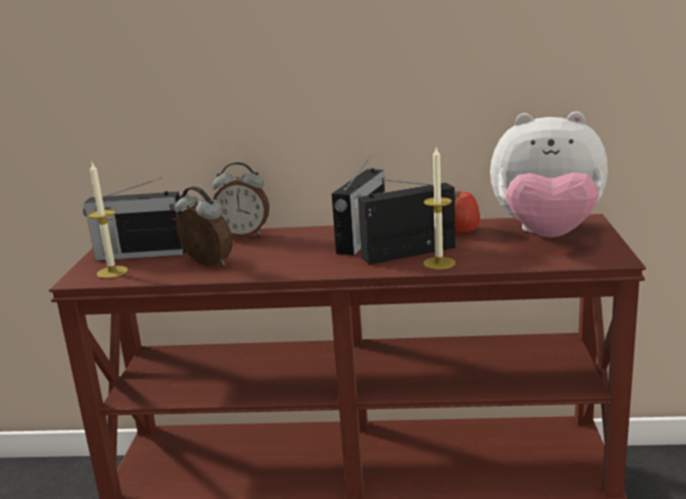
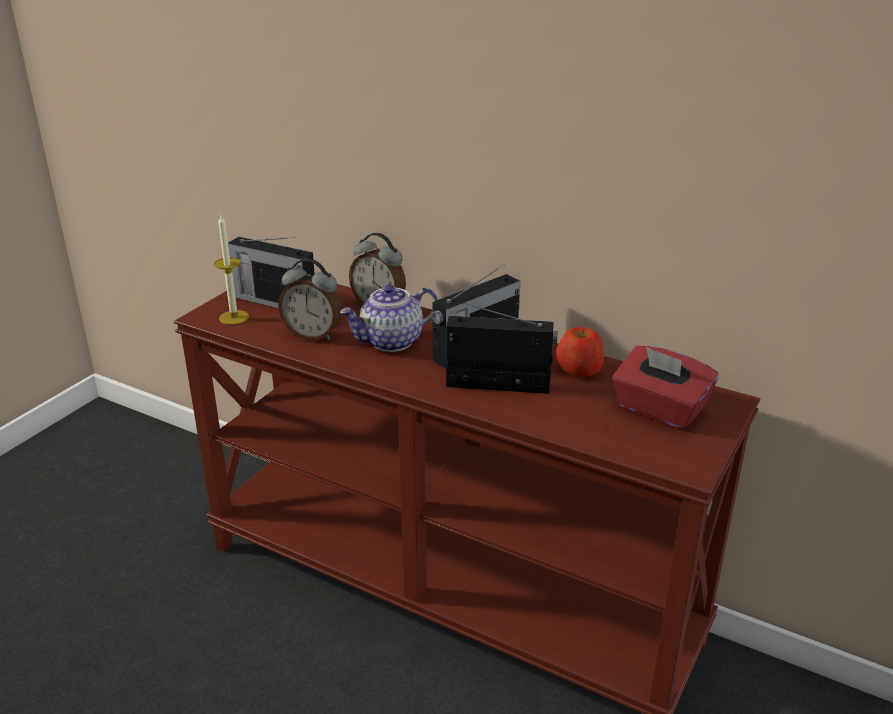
camera: 25 degrees right, 10 degrees up
(206, 264) = (313, 335): alarm clock -> alarm clock turned 135 degrees clockwise
(285, 252) = (391, 342): none -> teapot
(439, 263) = (510, 409): candle -> none
(547, 235) = (659, 410): plush toy -> red tissue box

